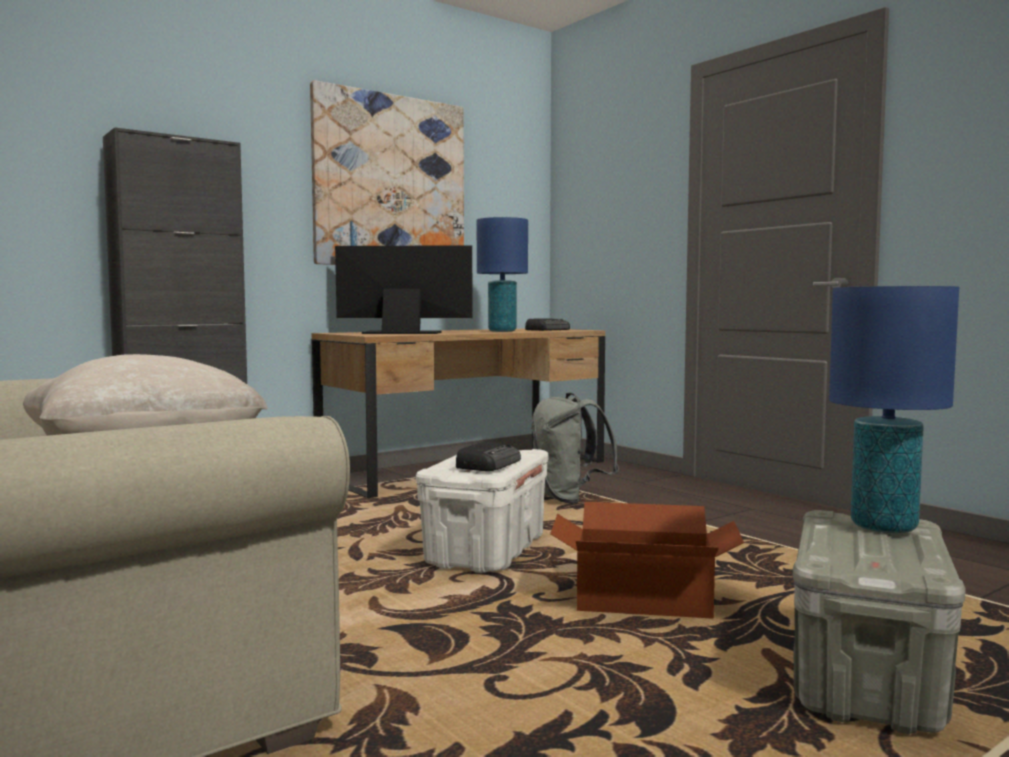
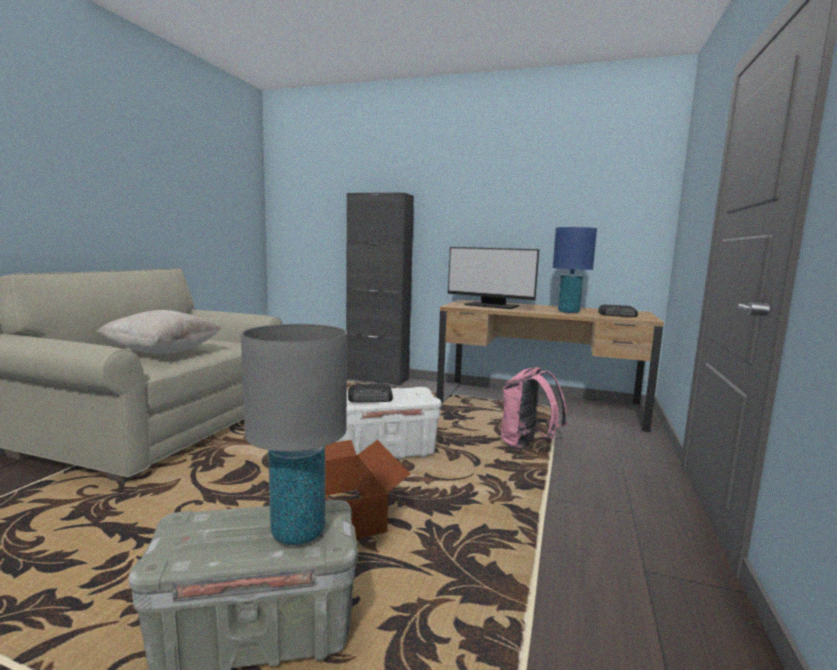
camera: 55 degrees right, 5 degrees up
(390, 182) = (521, 203): picture -> none
(402, 333) = (491, 305): monitor -> monitor turned 150 degrees clockwise
(568, 499) = (527, 445): grey backpack -> pink backpack
(883, 526) = (298, 532): blue table lamp -> grey table lamp

